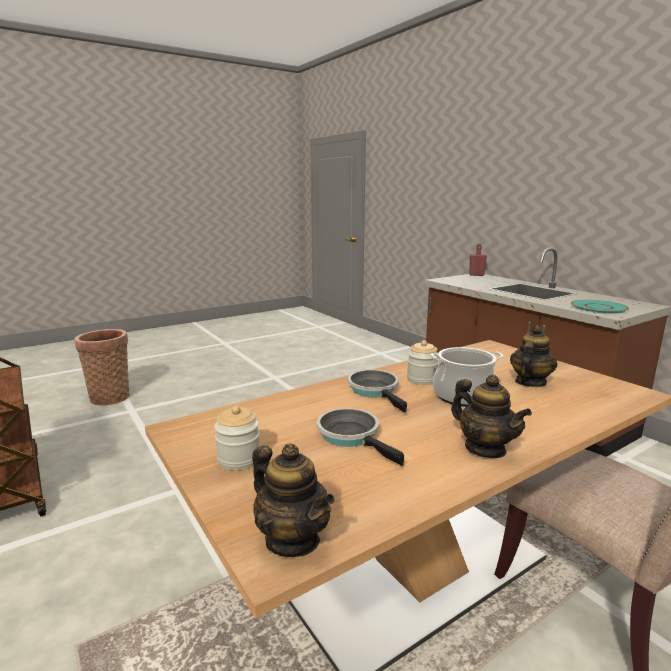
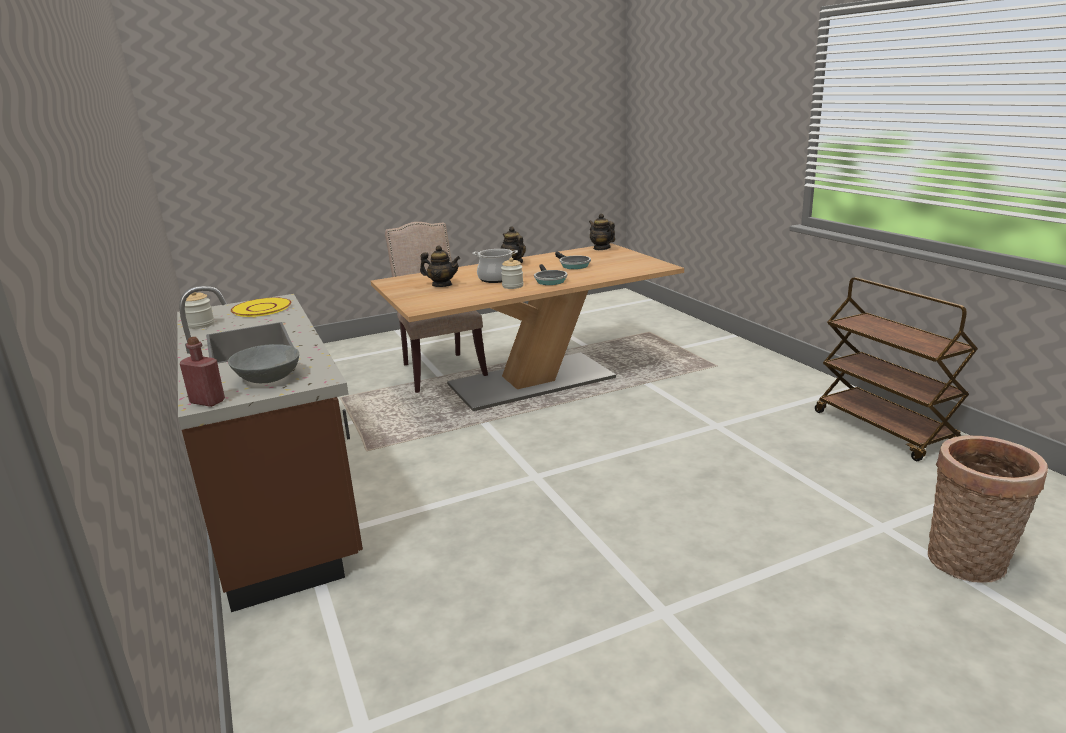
camera: 170 degrees left, 5 degrees up
(239, 459) = (626, 259): jar -> jar (201, 325)
(469, 280) = (267, 378): none -> grey bowl
(529, 382) = (442, 285): teapot -> teapot turned 120 degrees counterclockwise
(599, 307) = (261, 308): turquoise plate -> yellow plate

